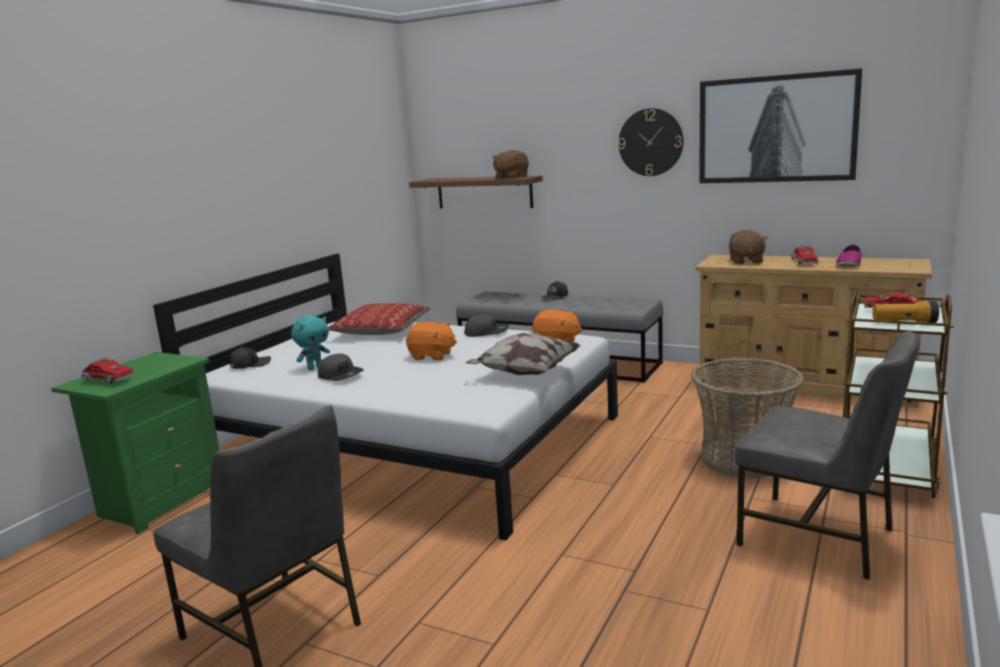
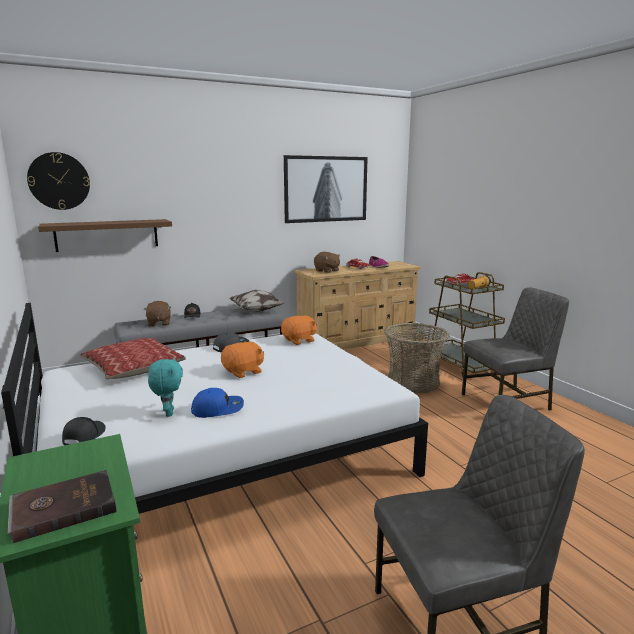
camera: 55 degrees left, 0 degrees up
(106, 380) = (63, 507): toy truck -> brown book
(341, 375) = (218, 409): grey cap -> blue cap
(511, 177) = (146, 221): brown plush toy -> brown plush toy (158, 323)
(525, 373) = (339, 362): pillow -> pillow (256, 311)
(650, 142) = (251, 194): wall clock -> wall clock (59, 181)

